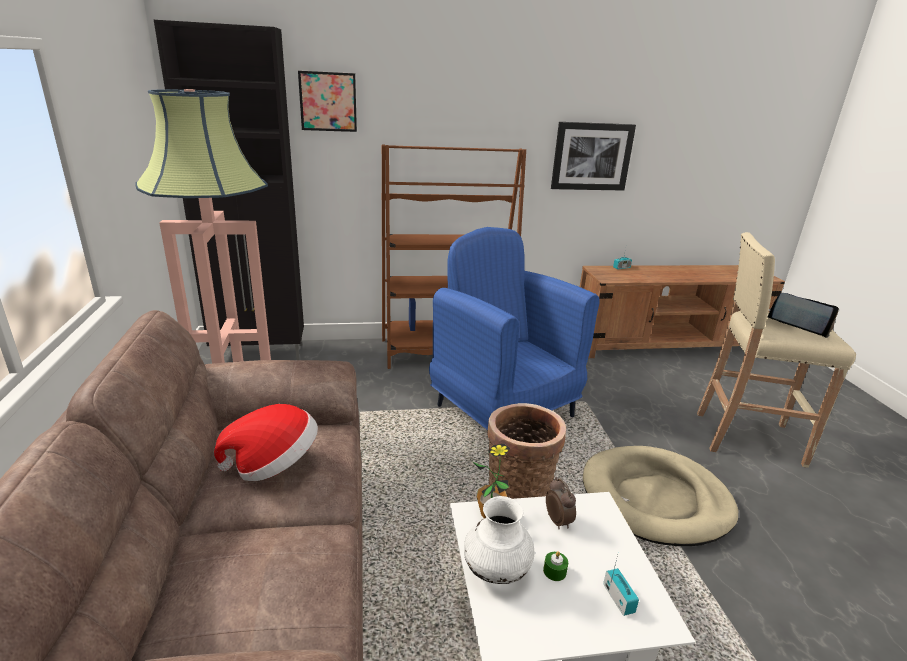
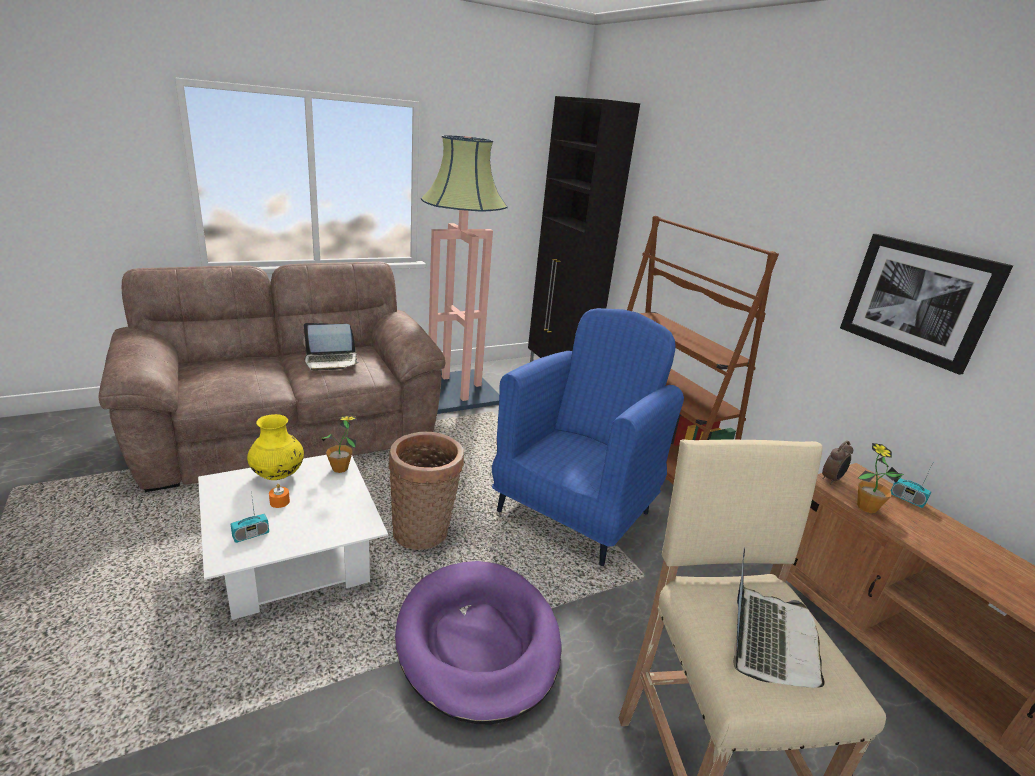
camera: 70 degrees right, 0 degrees up
(274, 464) = (331, 361): hat -> laptop
(328, 101) = (659, 172): picture -> none
(496, 572) = (278, 475): white vase -> yellow vase
(554, 571) = (279, 502): green candle -> orange candle
(558, 521) = (338, 502): alarm clock -> alarm clock (831, 479)
(632, 279) = (866, 508): none -> potted plant
(655, 499) = (478, 642): beige dog bed -> purple dog bed

